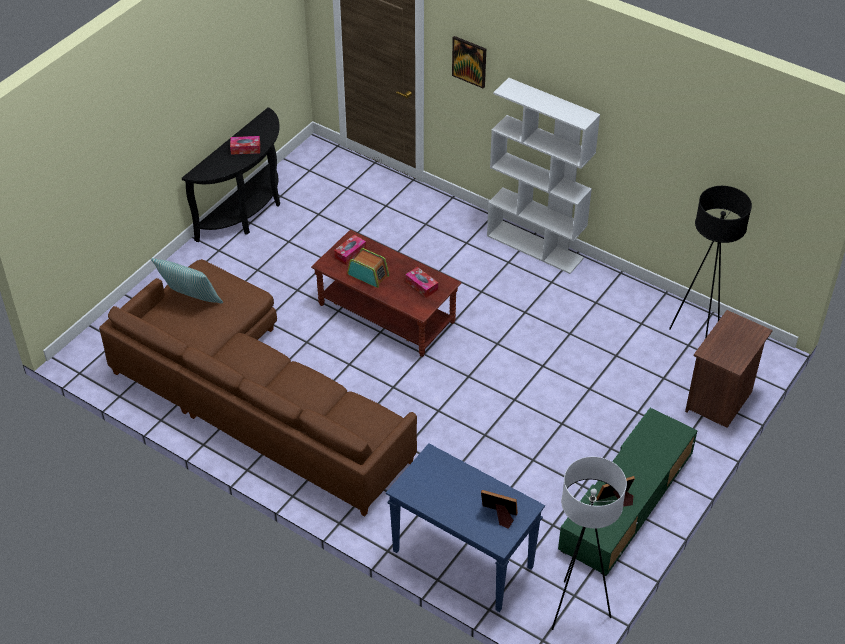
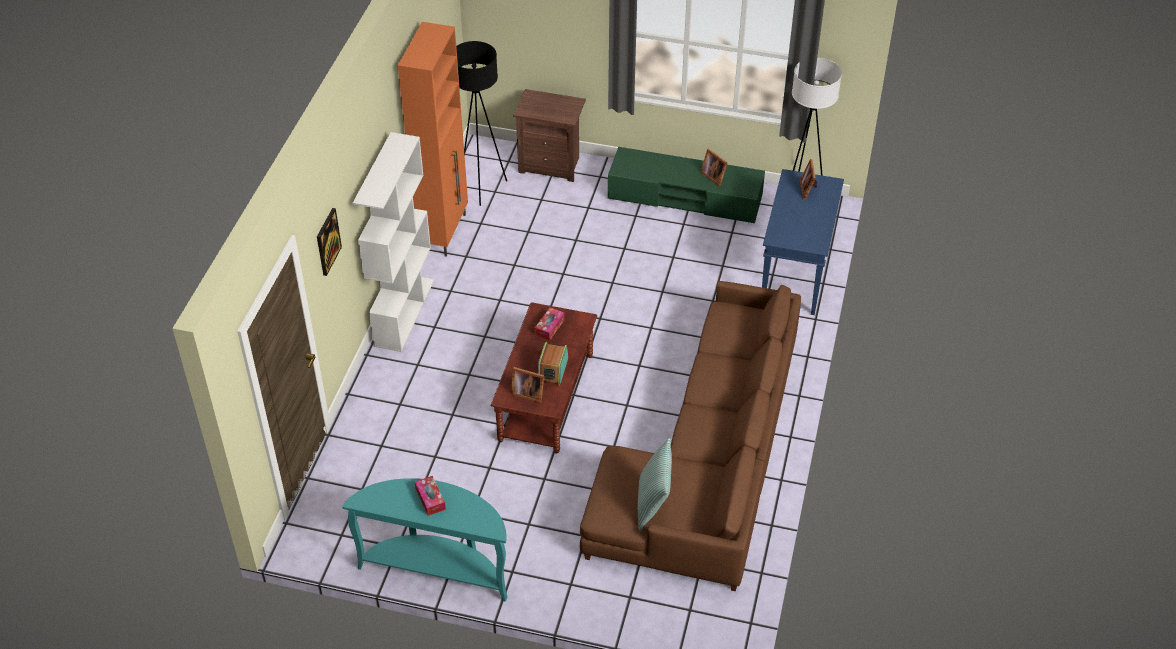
camera: 110 degrees left, 0 degrees up
(247, 212) = (438, 568): black console table -> turquoise console table
(350, 253) = (527, 393): tissue box -> picture frame
(636, 295) = (444, 232): none -> orange cabinet

